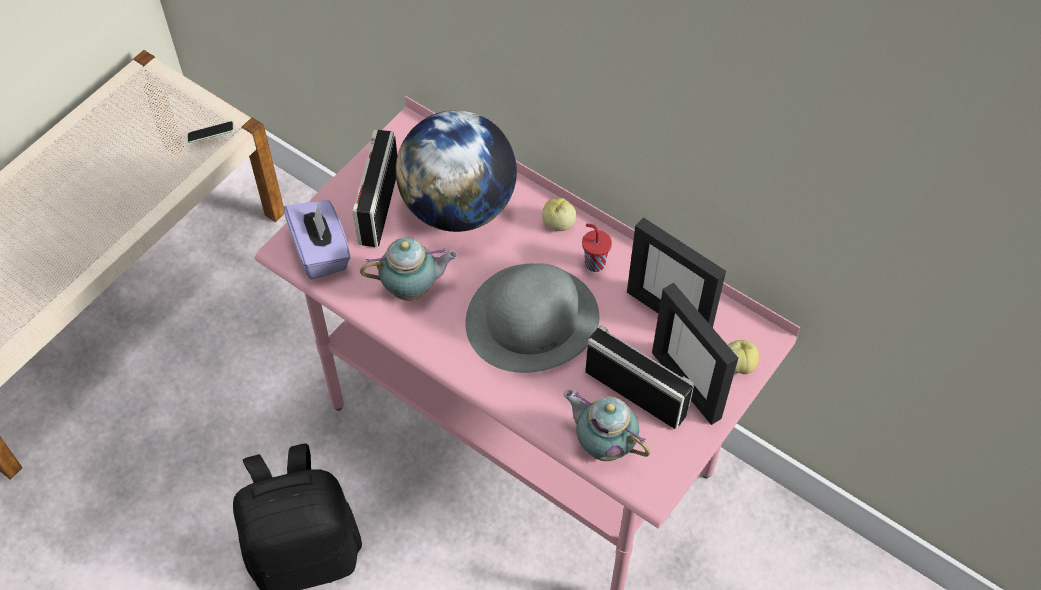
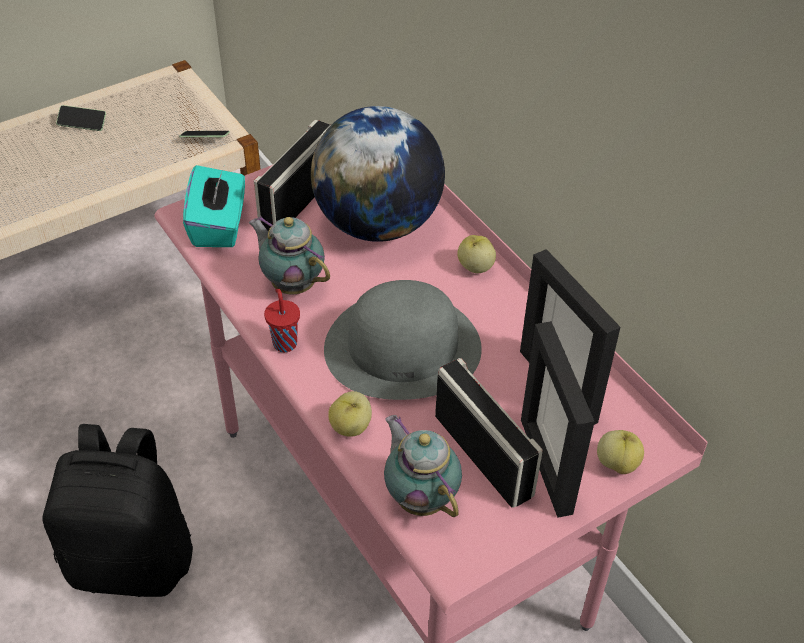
camera: 20 degrees right, 10 degrees down
(79, 154) = (82, 123): none -> phone
(321, 252) = (219, 226): purple tissue box -> turquoise tissue box
(413, 289) = (292, 284): teapot -> teapot turned 150 degrees counterclockwise
(523, 403) = (351, 427): none -> apple
(594, 263) = (496, 313): red cup -> red cup (284, 342)

